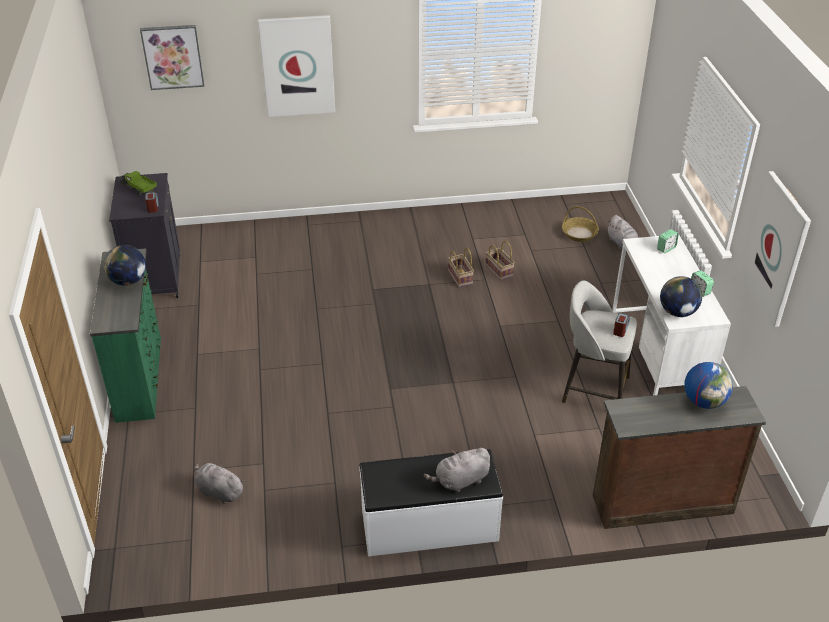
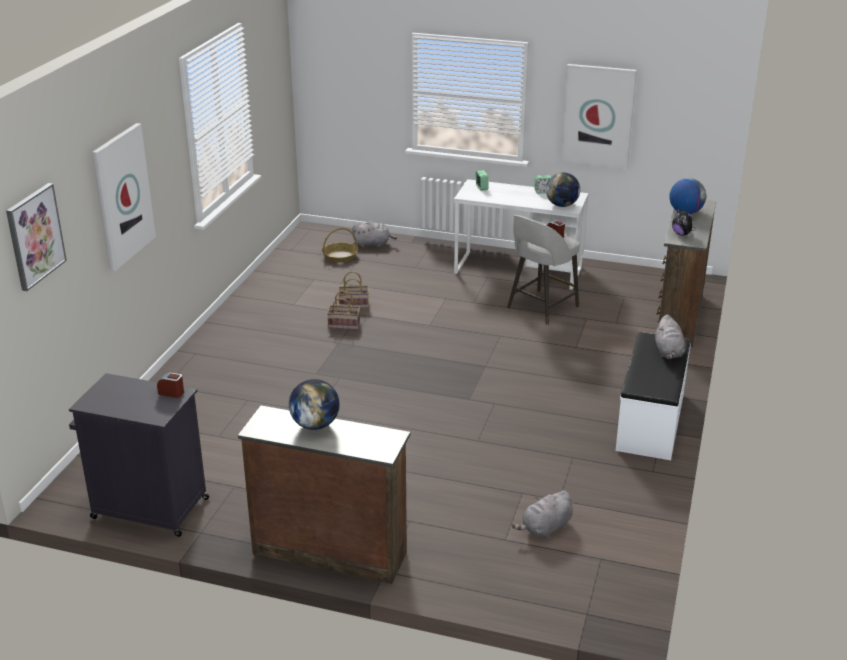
camera: 65 degrees left, 10 degrees down
(138, 189) = (119, 396): toy truck -> none
(141, 378) = (329, 552): green dresser -> brown dresser
(640, 410) = (682, 234): none -> plush toy

